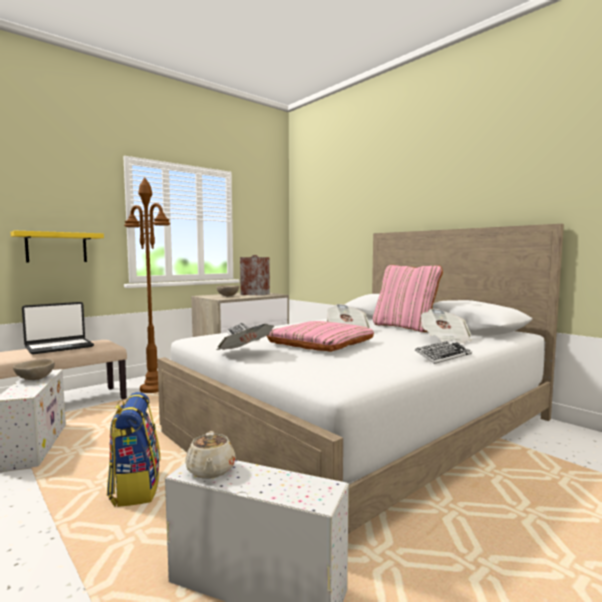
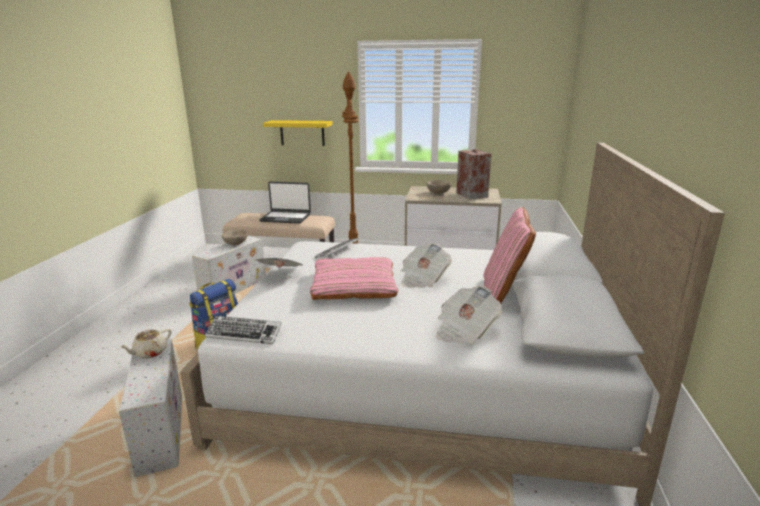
camera: 50 degrees right, 15 degrees up
(443, 356) = (383, 348): keyboard -> keyboard (244, 334)

